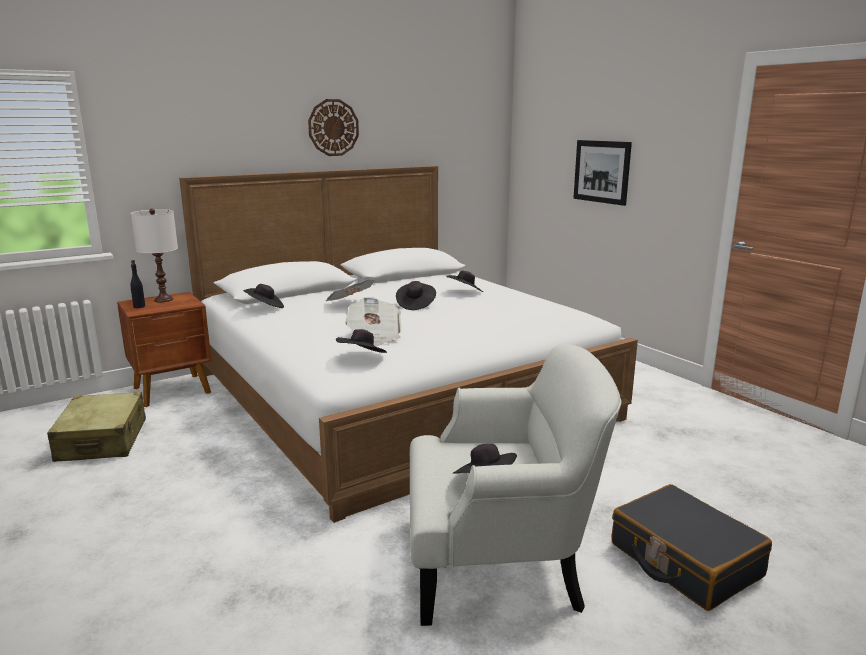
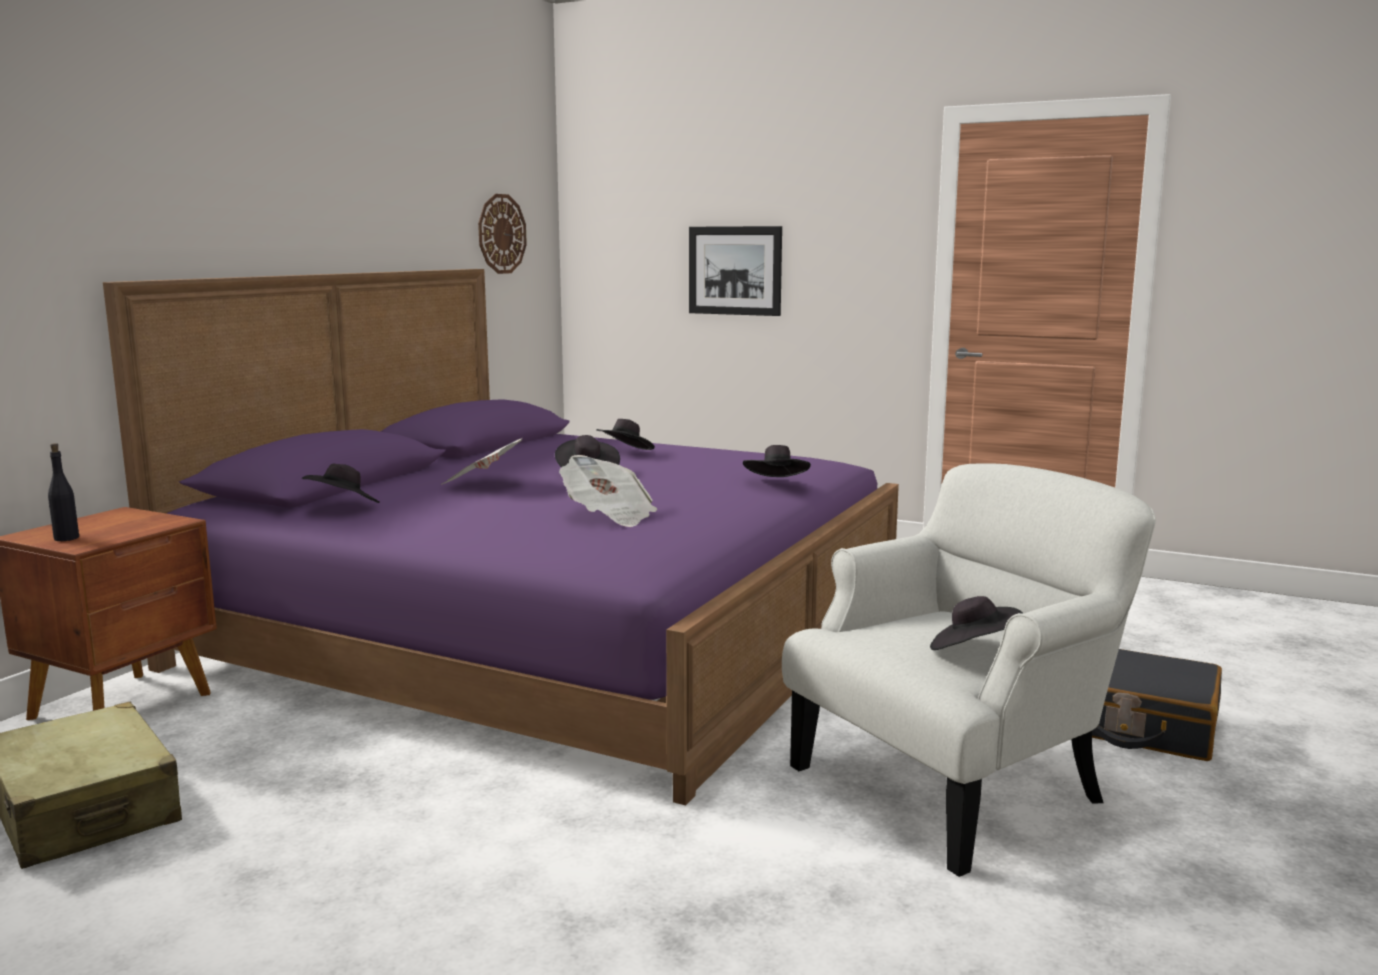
camera: 30 degrees left, 5 degrees down
(163, 300) = (98, 523): white table lamp -> none
(333, 127) = (336, 200): wall clock -> wall clock (501, 234)
(362, 358) = (644, 540): black hat -> black hat (777, 483)
(398, 394) = (553, 631): white bed -> purple bed

